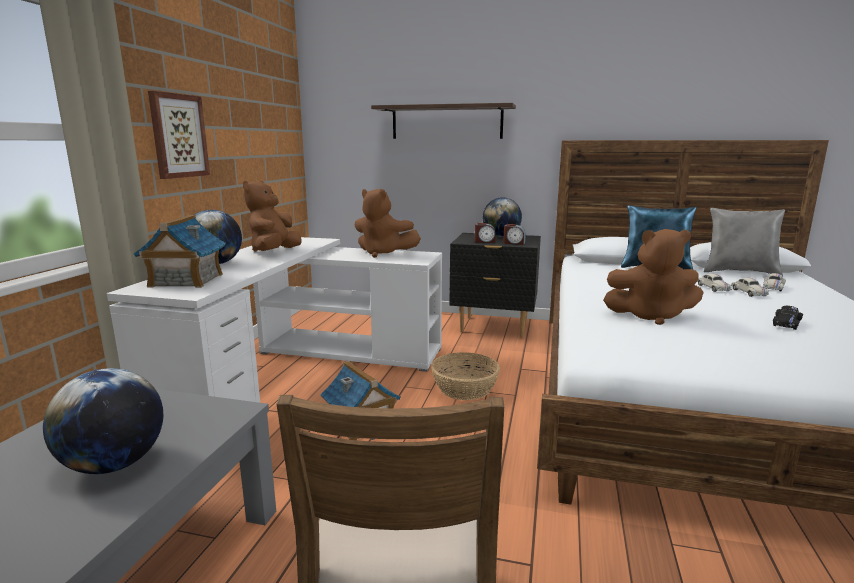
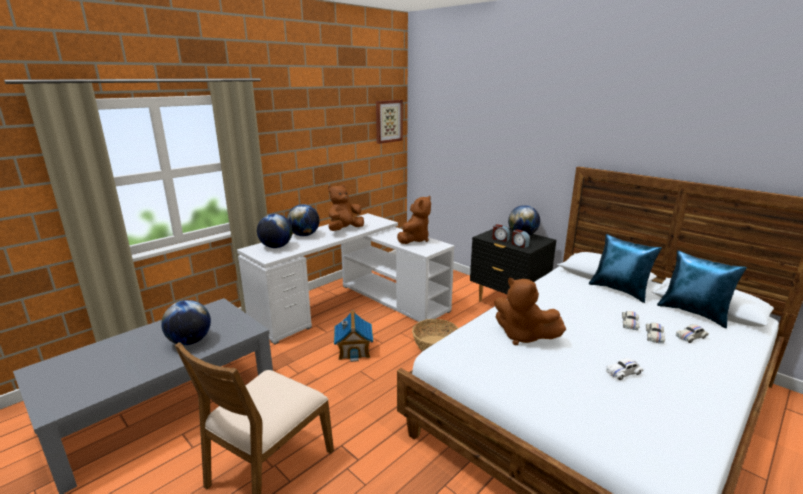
camera: 30 degrees right, 5 degrees up
(178, 136) = (298, 156): picture -> picture (388, 121)
(186, 280) = (276, 247): toy house -> globe
(383, 254) = (414, 239): brown plush toy -> brown plush toy turned 120 degrees counterclockwise
(446, 122) = (496, 140): shelf -> none
(740, 272) = (694, 313): grey pillow -> blue pillow
(786, 324) = (623, 373): black toy car -> white toy car

